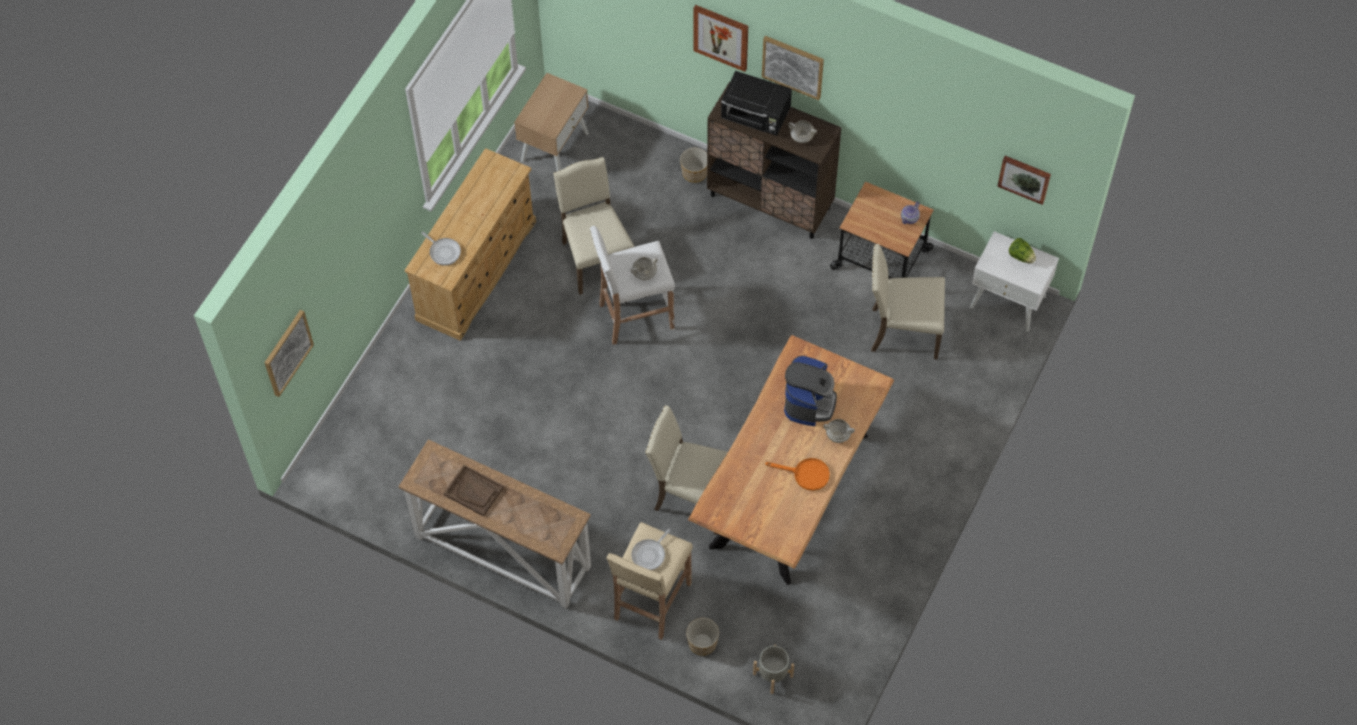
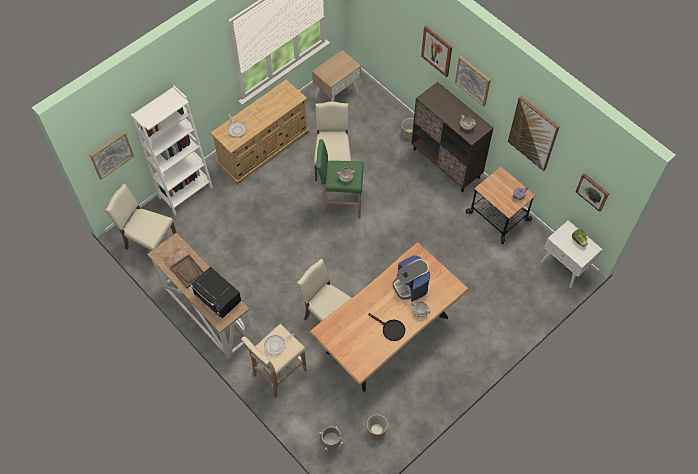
camera: 20 degrees right, 0 degrees up
(382, 378) = (185, 192): none -> white bookcase
(634, 316) = (340, 203): white stool -> green stool
(702, 643) = (297, 409): planter -> planter (376, 430)
(756, 116) = (444, 106): black microwave -> black microwave (218, 299)
(806, 474) = (390, 329): orange frying pan -> black frying pan
(808, 402) = (410, 286): coffee machine -> coffee machine turned 120 degrees clockwise
(902, 331) = (494, 263): beige chair -> beige chair (149, 243)
(910, 119) = (533, 133): none -> picture

